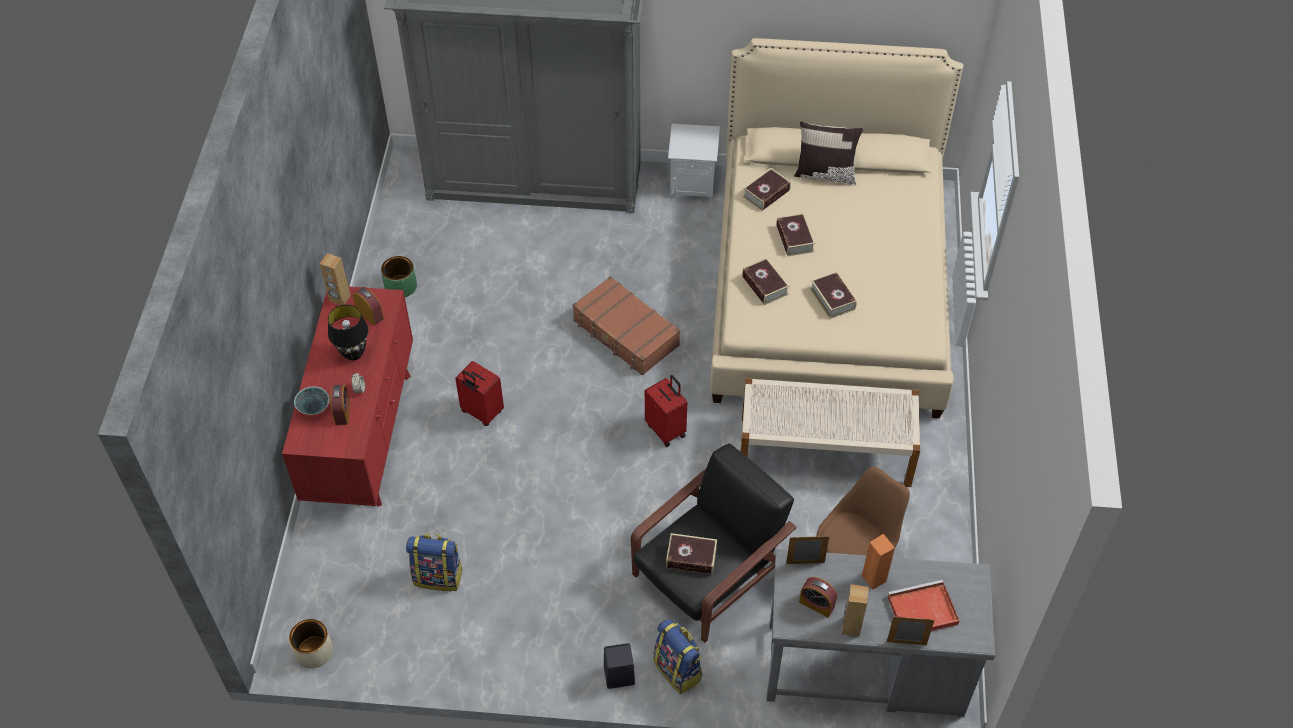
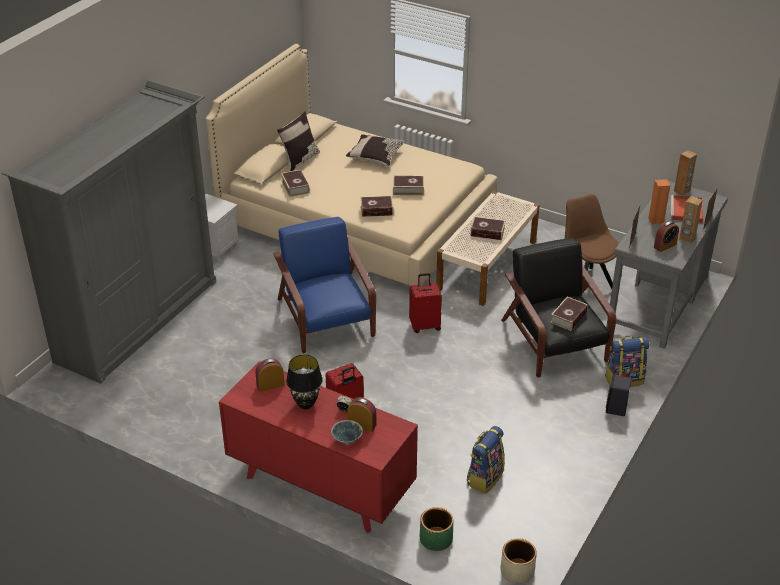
camera: 65 degrees left, 15 degrees down
(339, 298) = (239, 398): brown speaker -> brown speaker (682, 191)
(400, 286) = (181, 423): green planter -> green planter (435, 539)
(625, 334) = (326, 319): brown suitcase -> blue armchair
(795, 239) = (345, 188): book -> book (487, 232)
(885, 240) = (375, 156): none -> pillow

